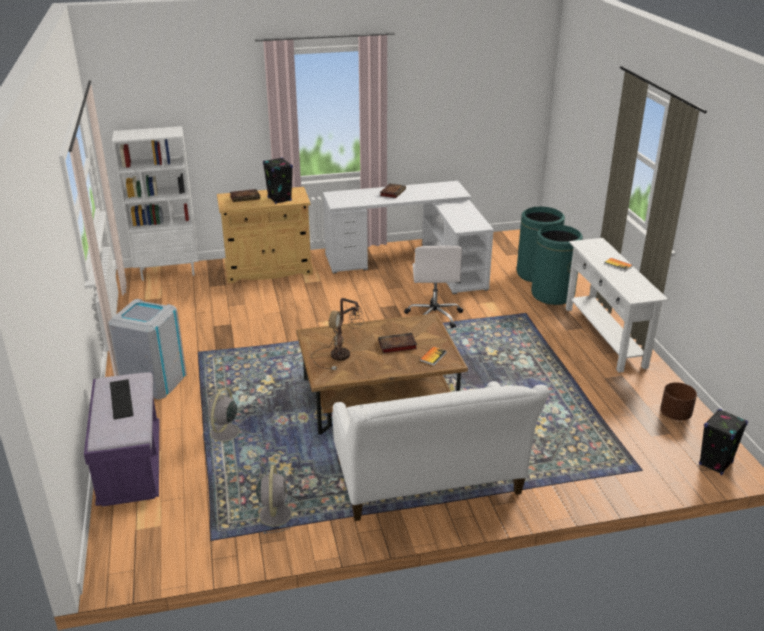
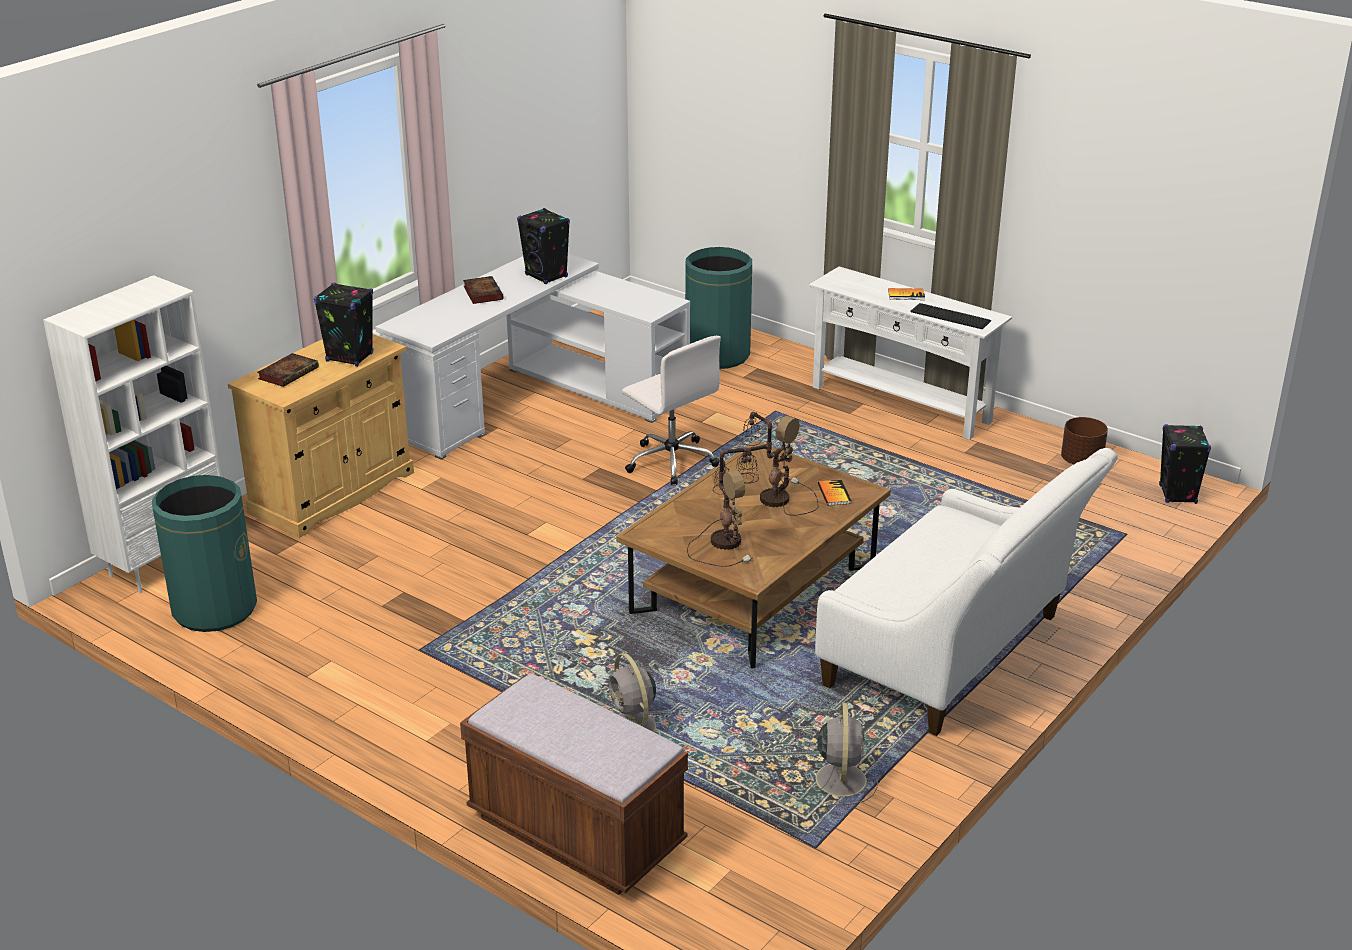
camera: 40 degrees left, 0 degrees up
(121, 399) = (559, 721): keyboard -> keyboard (950, 316)
(130, 466) = (576, 832): purple bench -> brown bench
(153, 381) = (420, 718): grey trash can -> none
(275, 513) = (840, 778): grey fan -> grey fan turned 45 degrees clockwise
(396, 345) = (772, 500): book -> table lamp
(435, 194) = (546, 276): none -> black speaker
(552, 294) = (773, 375): green trash can -> green trash can (214, 608)

